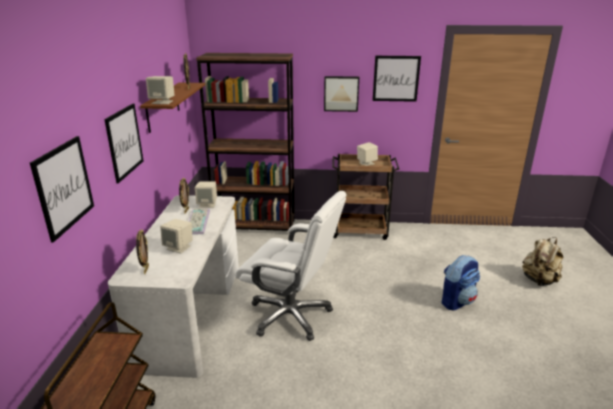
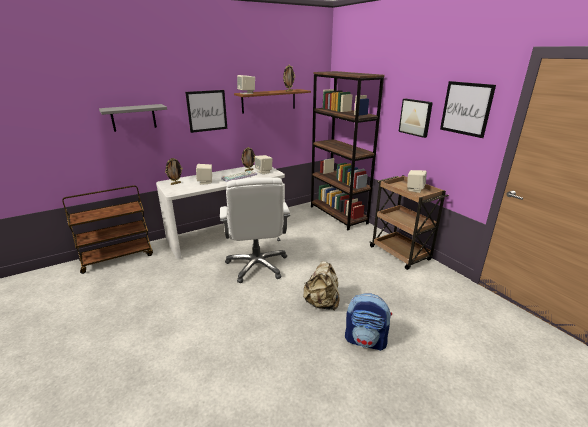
camera: 55 degrees right, 0 degrees up
(64, 187) = (133, 117): picture -> grey shelf
(539, 280) = (492, 400): beige backpack -> beige backpack (322, 303)

